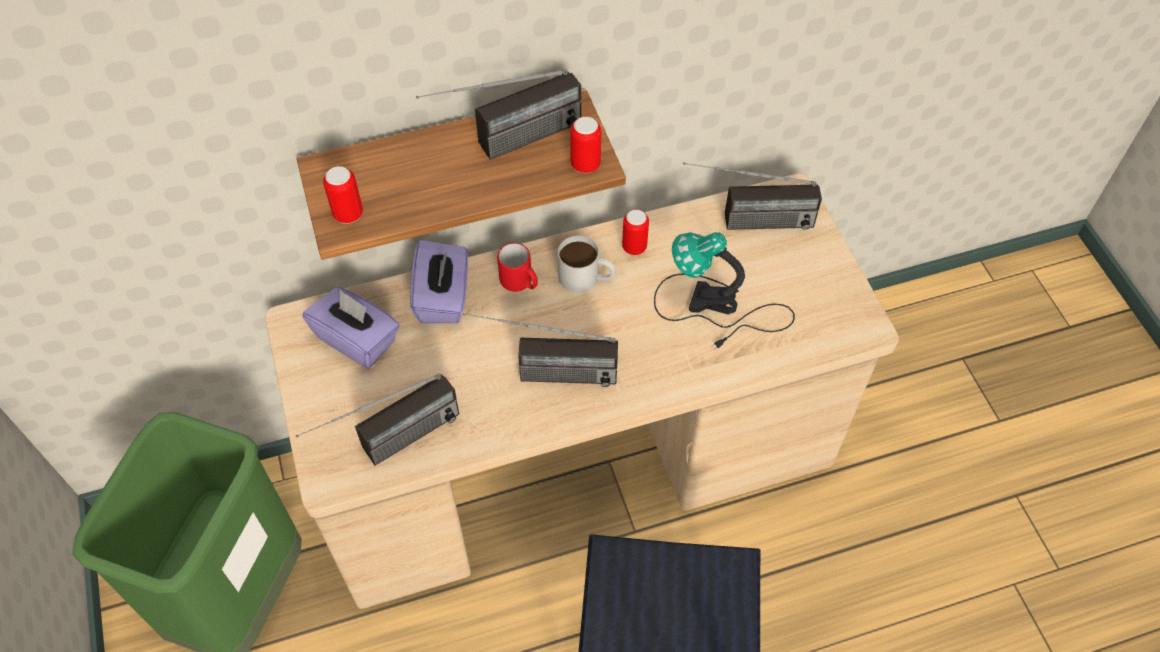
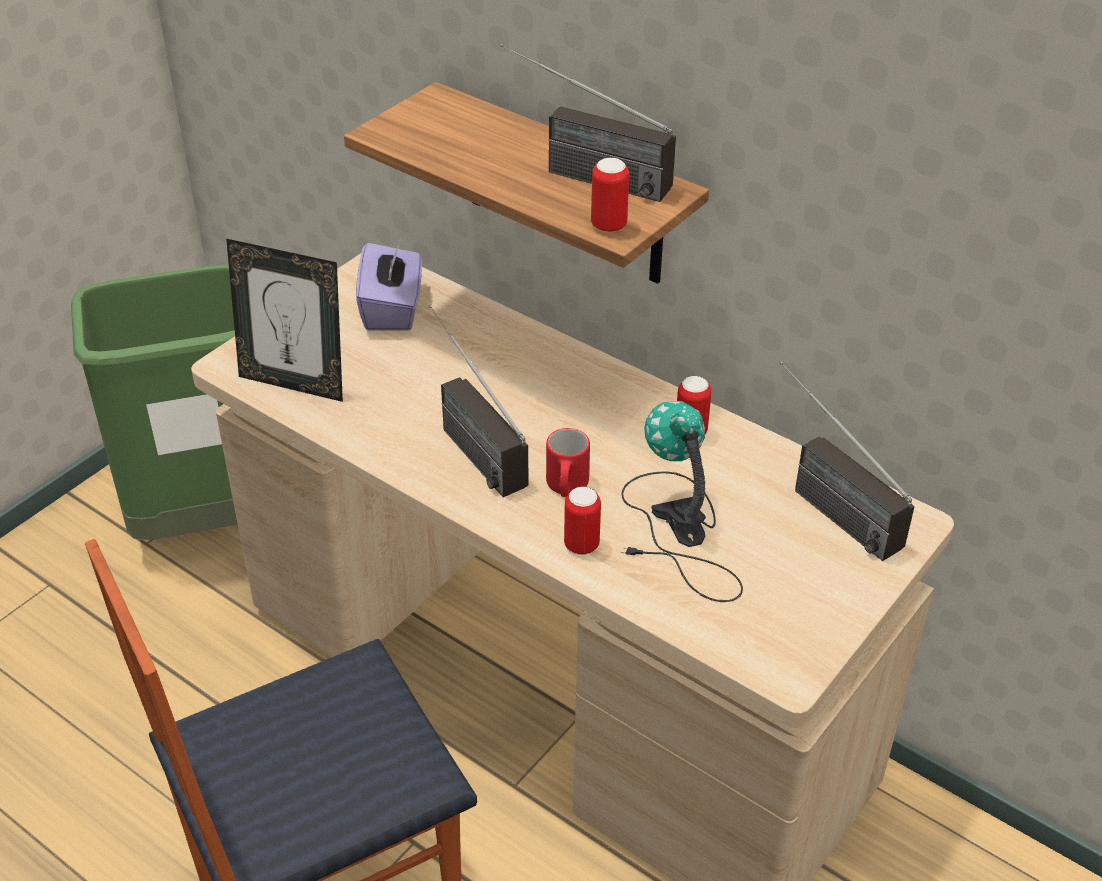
camera: 55 degrees right, 15 degrees down
(348, 214) = (400, 130): can -> can (581, 545)
(389, 447) = (294, 383): radio -> picture frame
(443, 297) = (491, 336): purple tissue box -> none
(520, 283) = (559, 376): red mug -> red mug (566, 488)
(586, 278) = (614, 417): white mug -> none

